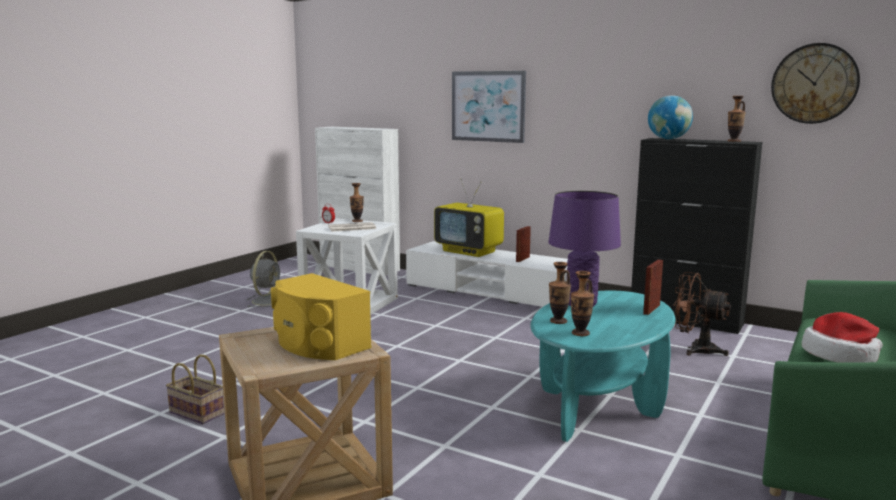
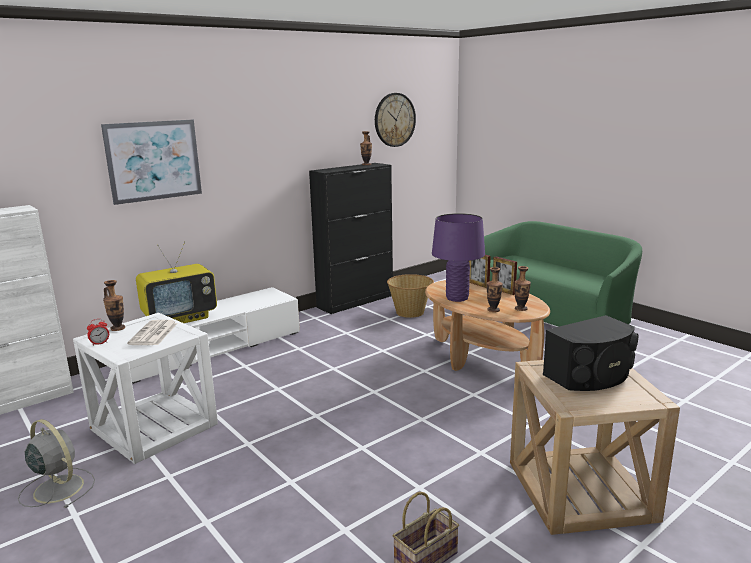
camera: 70 degrees left, 5 degrees up
(317, 344) = (591, 376): yellow speaker -> black speaker
(522, 259) = (239, 304): picture frame -> picture frame (503, 291)
(599, 403) = (482, 358): turquoise coffee table -> brown coffee table
(668, 139) = (331, 169): globe -> none
(695, 349) = (410, 312): brown fan -> basket
(841, 355) = (549, 271): hat -> none

